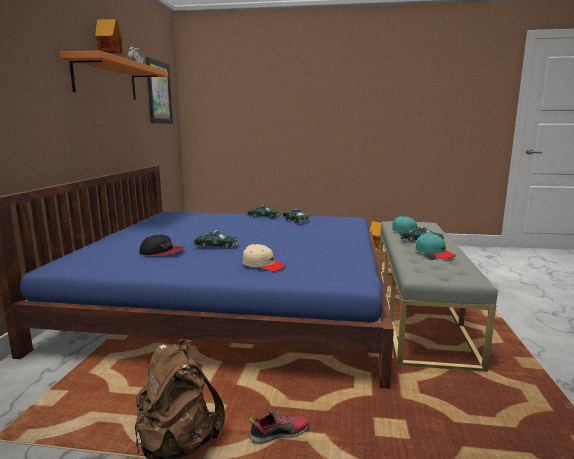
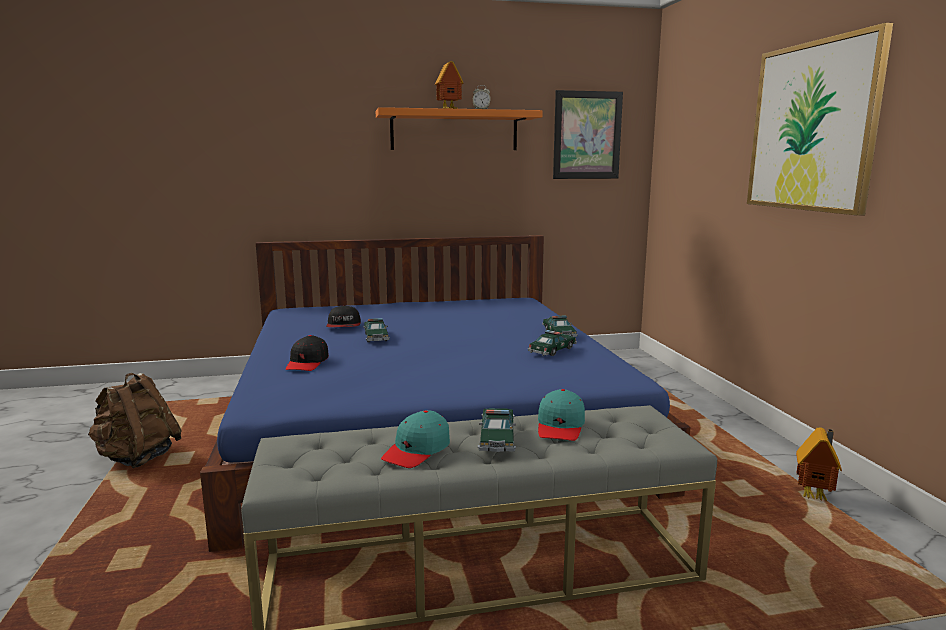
camera: 70 degrees right, 0 degrees up
(263, 265) = (307, 363): beige cap -> black cap
(279, 434) = (138, 497): shoe -> none
(323, 96) = (812, 127): none -> picture

